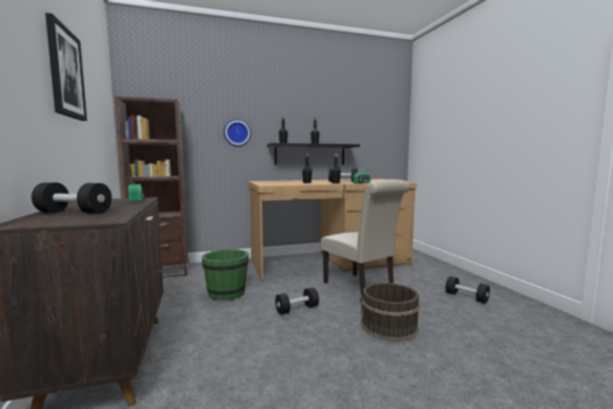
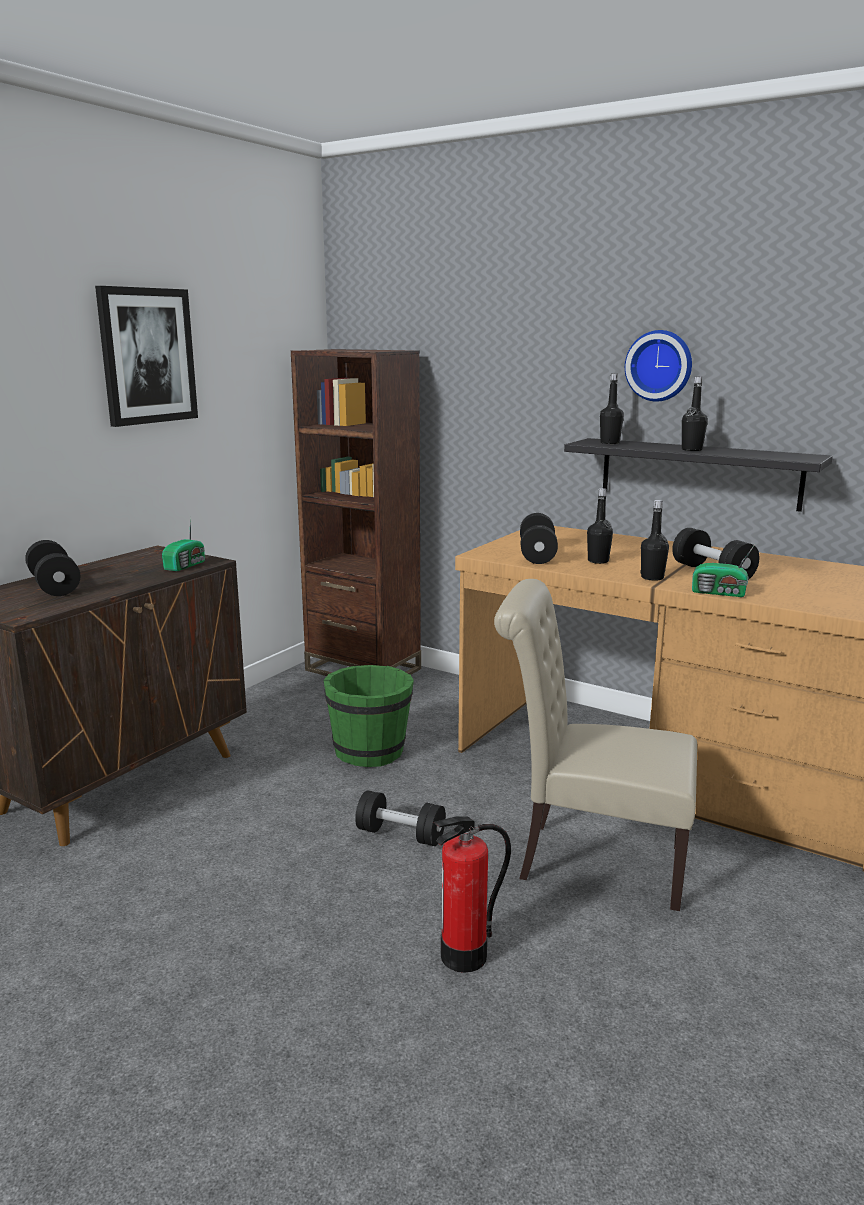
camera: 50 degrees right, 10 degrees up
(237, 133) = (524, 409): wall clock -> wall clock (659, 365)
(361, 288) = (590, 861): beige chair -> beige chair turned 90 degrees clockwise
(389, 326) = (464, 956): brown bucket -> fire extinguisher
(466, 297) = (786, 1027): black dumbbell -> black dumbbell (537, 554)

